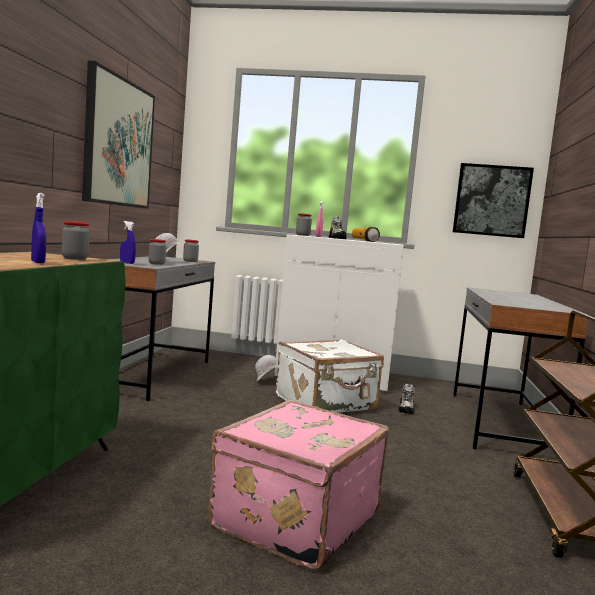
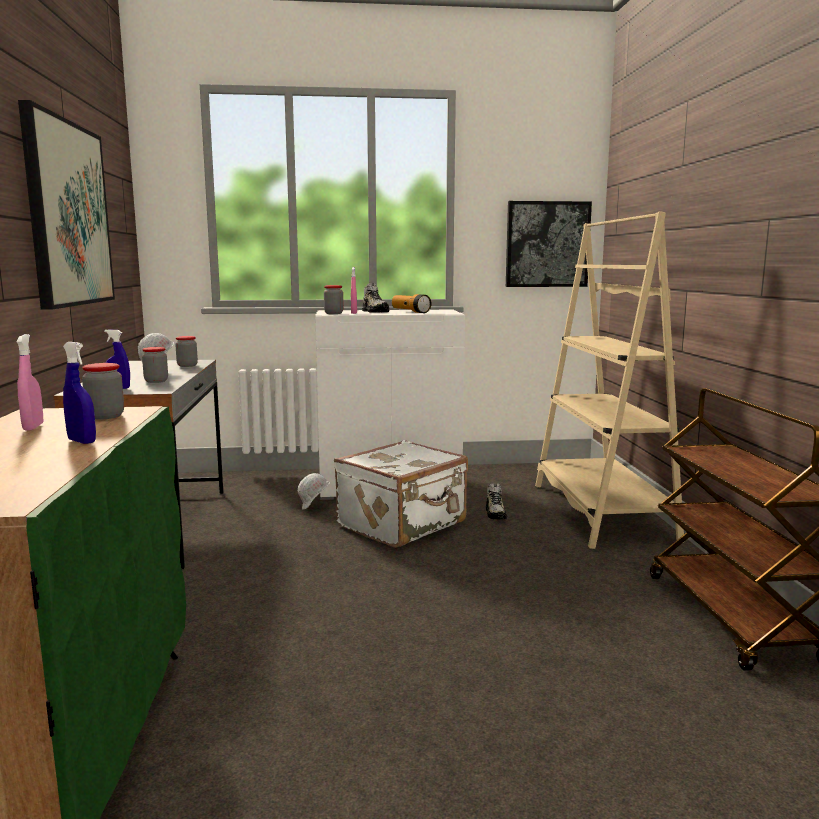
camera: 15 degrees left, 5 degrees up
(23, 256) = (33, 427): none -> pink spray bottle
(293, 519) = (463, 698): pink suitcase -> none
(500, 423) = (601, 512): grey desk -> beige bookcase

